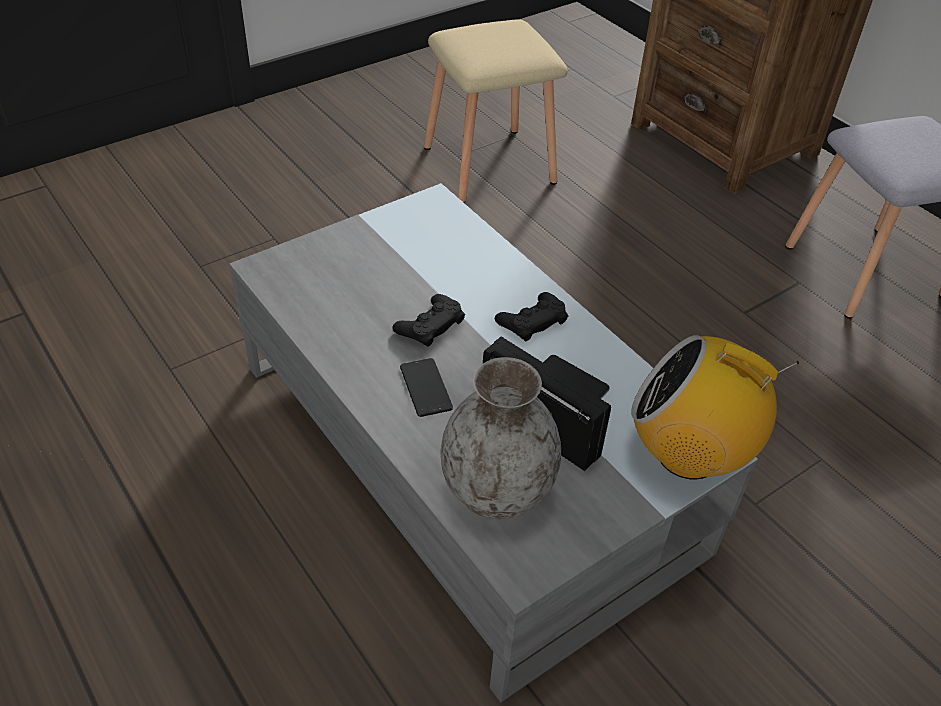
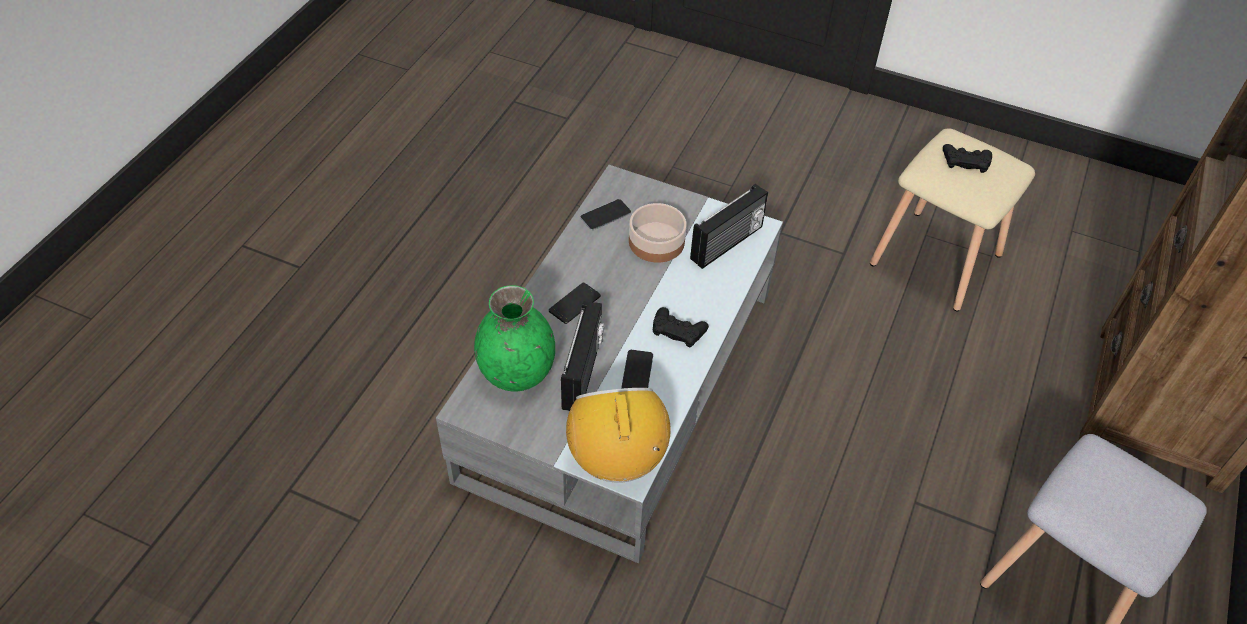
camera: 60 degrees right, 5 degrees up
(309, 301) = (605, 215): none -> phone
(389, 279) = (657, 242): none -> bowl
(430, 325) = (631, 281): black game controller -> black game controller (966, 161)
(439, 231) = (728, 244): none -> radio
(496, 491) = (516, 372): grey vase -> green vase

